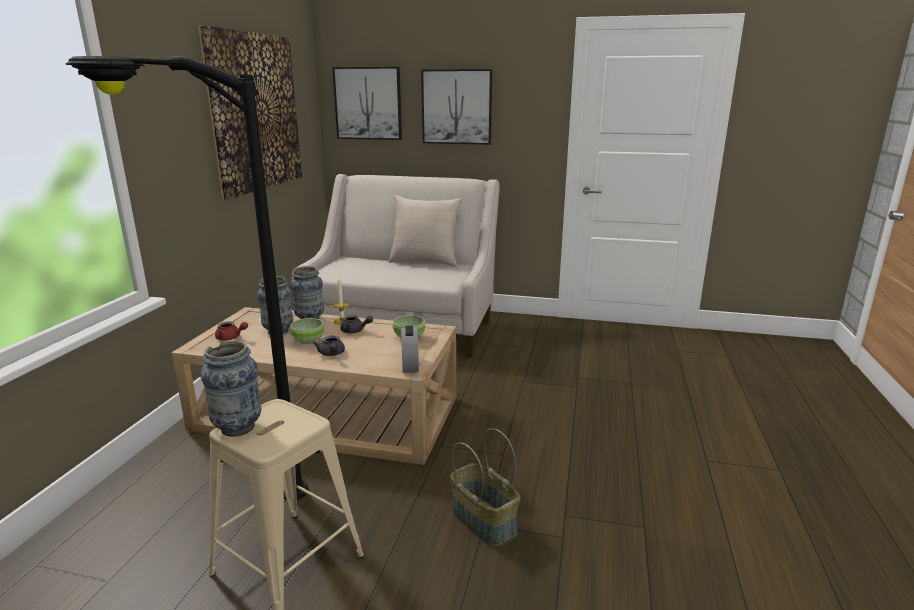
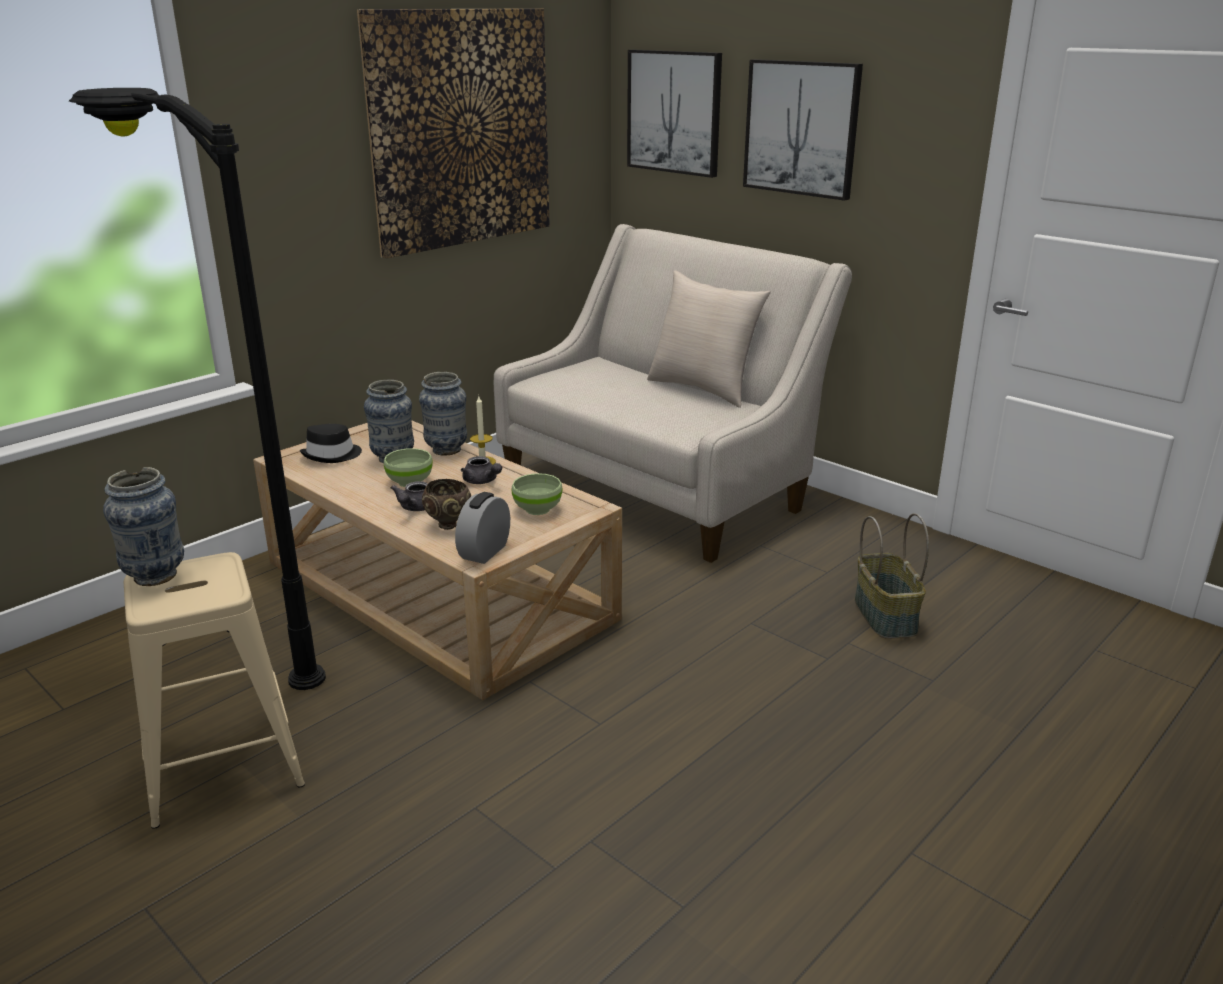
camera: 30 degrees right, 5 degrees up
(231, 338) = (332, 455): red teapot -> black hat
(367, 358) = (449, 525): none -> brown bowl
(484, 520) = (480, 803): basket -> basket (886, 616)

